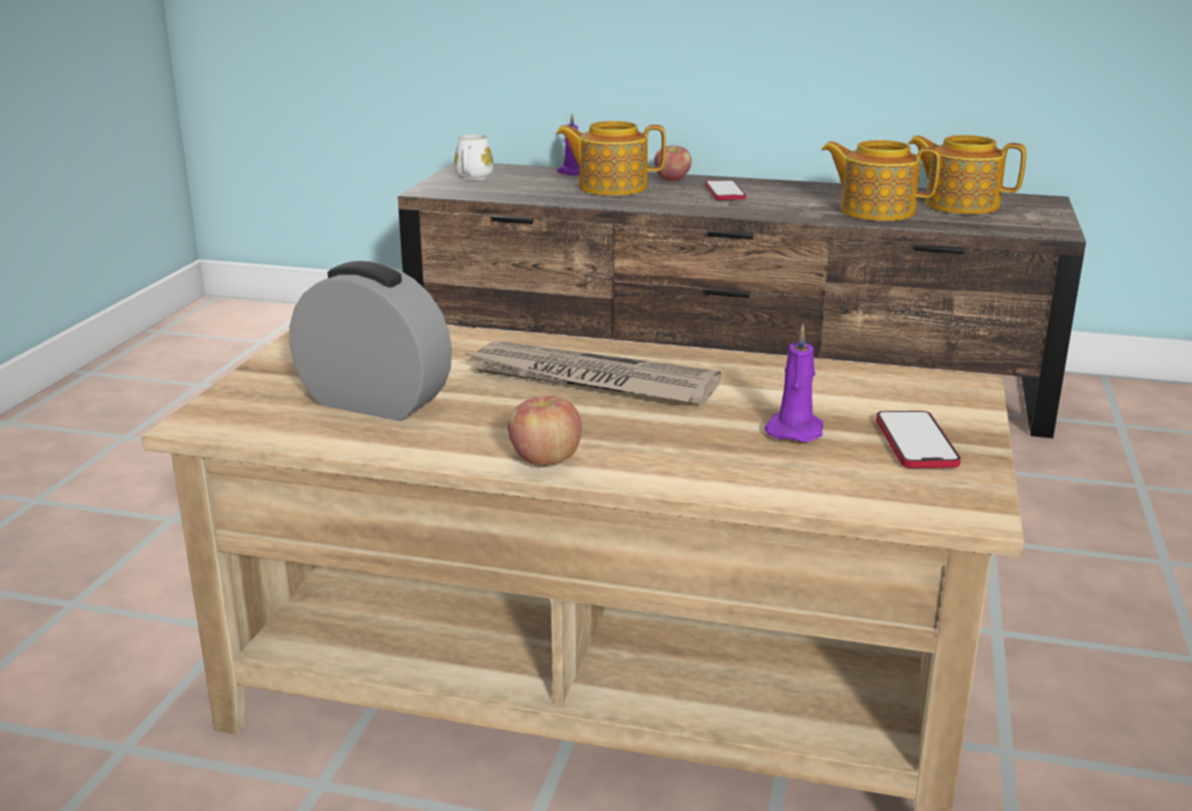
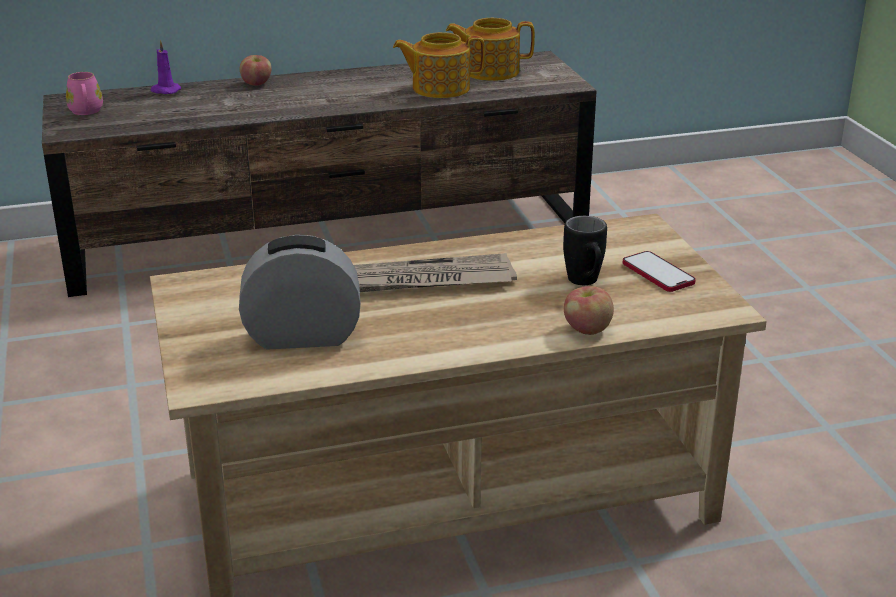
camera: 30 degrees left, 5 degrees up
(472, 178) = (86, 112): white mug -> pink mug
(544, 460) = (466, 346): apple -> apple (587, 329)
(611, 187) = (217, 100): teapot -> none
(725, 192) = (312, 90): phone -> none
(795, 430) = (585, 283): purple candle -> black mug

